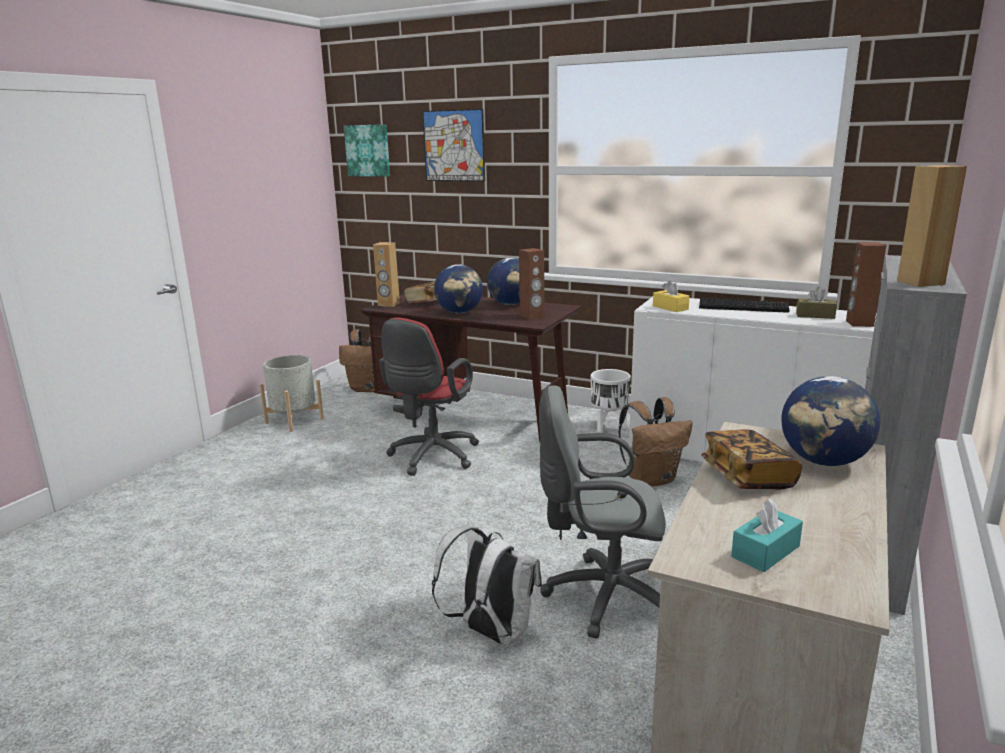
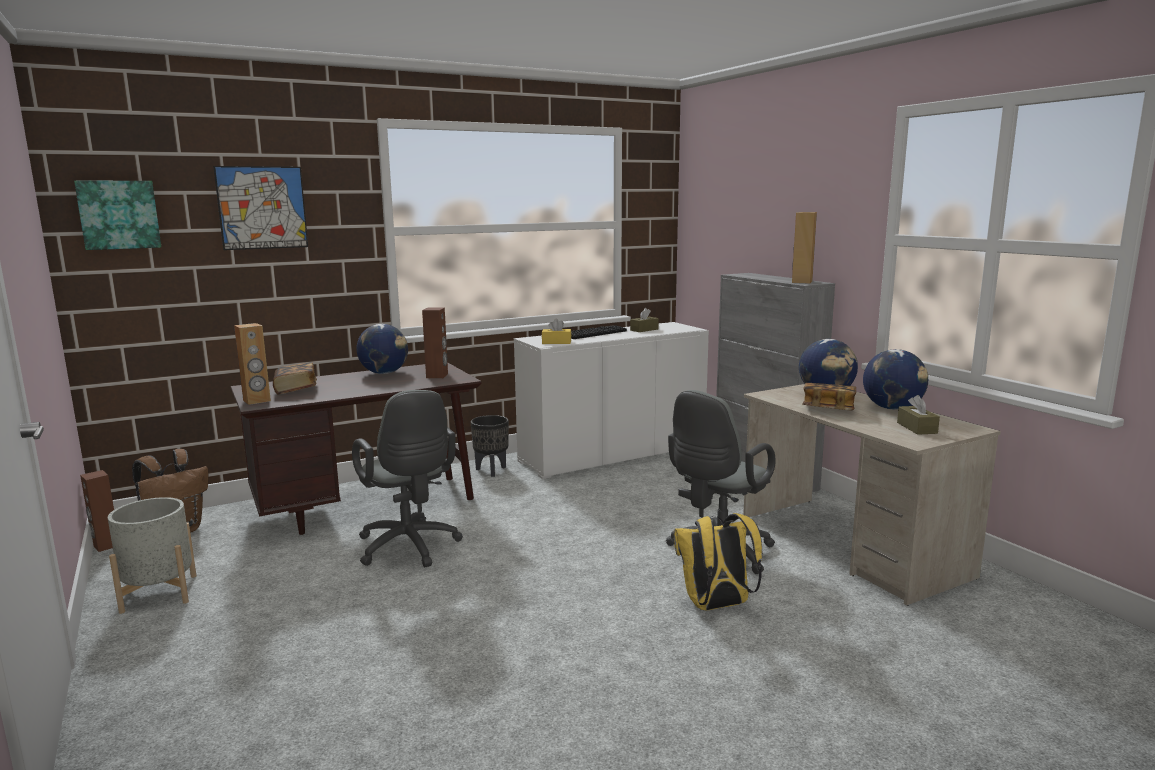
camera: 55 degrees left, 5 degrees down
(431, 458) = (410, 548): red office chair -> grey office chair
(459, 312) = (363, 388): globe -> globe (892, 408)
(490, 632) = (716, 606): white backpack -> yellow backpack
(608, 426) = (491, 471): white planter -> black planter
(651, 479) = (594, 488): brown backpack -> none
(765, 551) = (916, 428): turquoise tissue box -> brown tissue box
(859, 323) = (676, 329): brown speaker -> brown speaker (106, 545)

